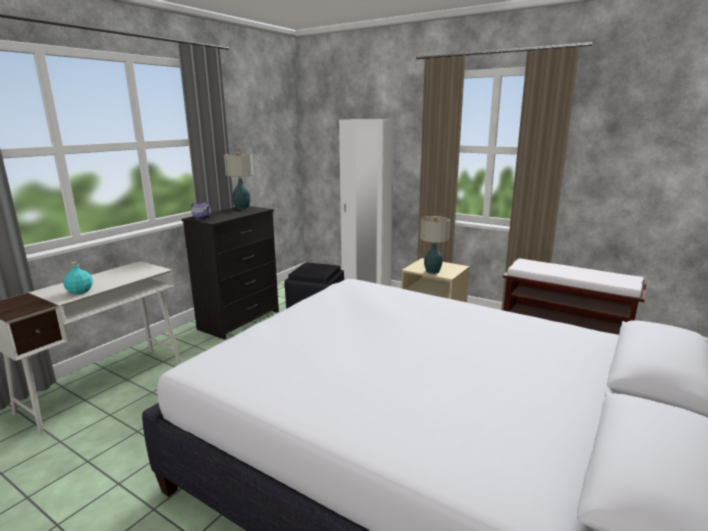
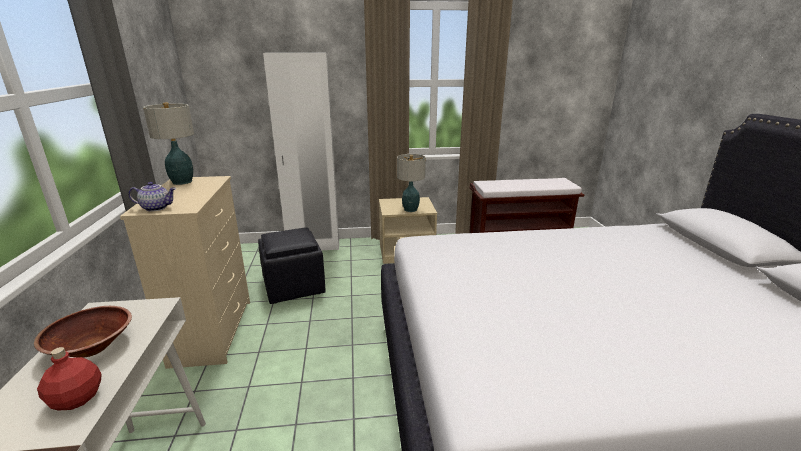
camera: 40 degrees left, 5 degrees up
(80, 291) = (77, 398): turquoise bottle -> red bottle
(112, 277) = (91, 347): none -> brown bowl
(240, 320) = (213, 331): black dresser -> beige dresser

